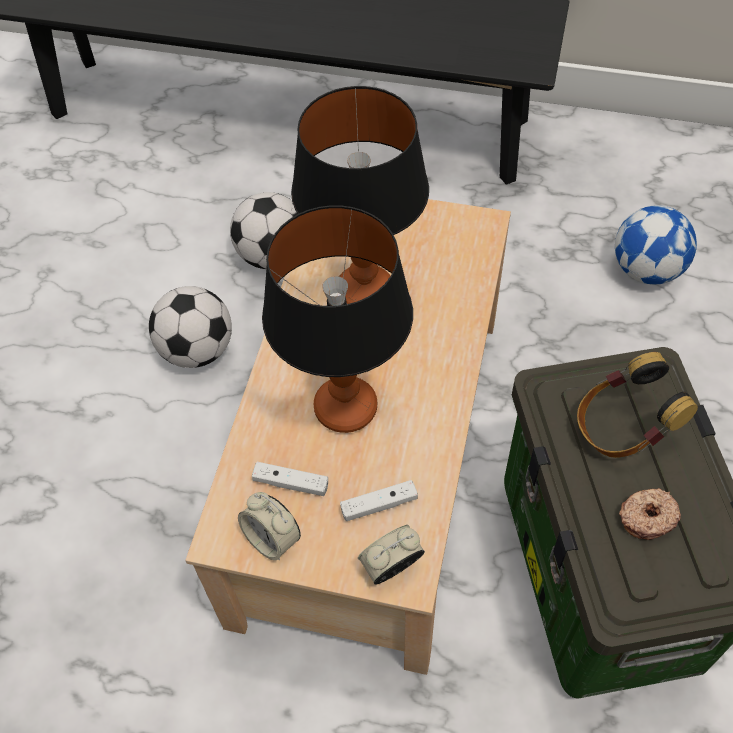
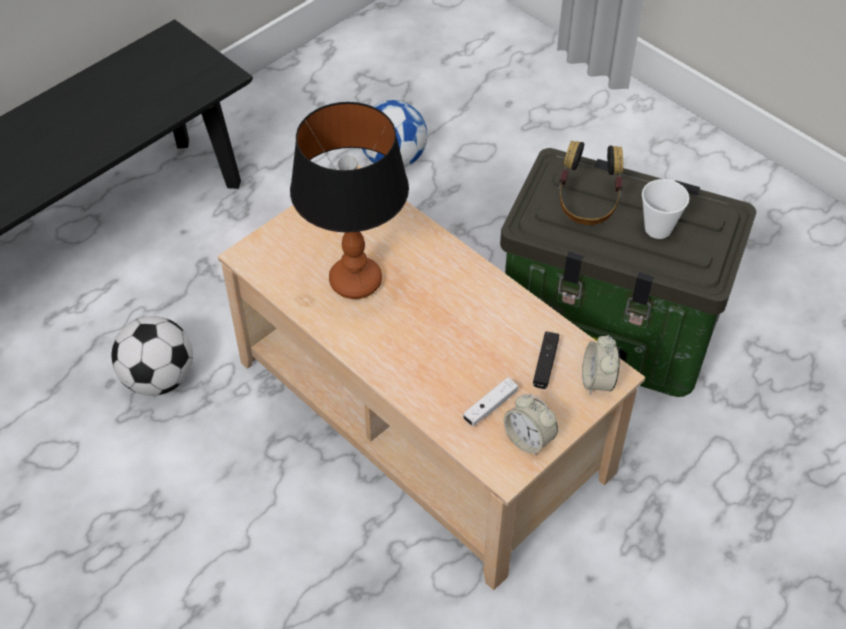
camera: 60 degrees left, 5 degrees down
(197, 350) = (210, 483): football -> none
(272, 539) = (528, 439): alarm clock -> alarm clock turned 60 degrees clockwise
(345, 407) = (450, 343): table lamp -> none
(379, 505) = (545, 364): white game controller -> black game controller
(647, 517) = (658, 229): donut -> cup

